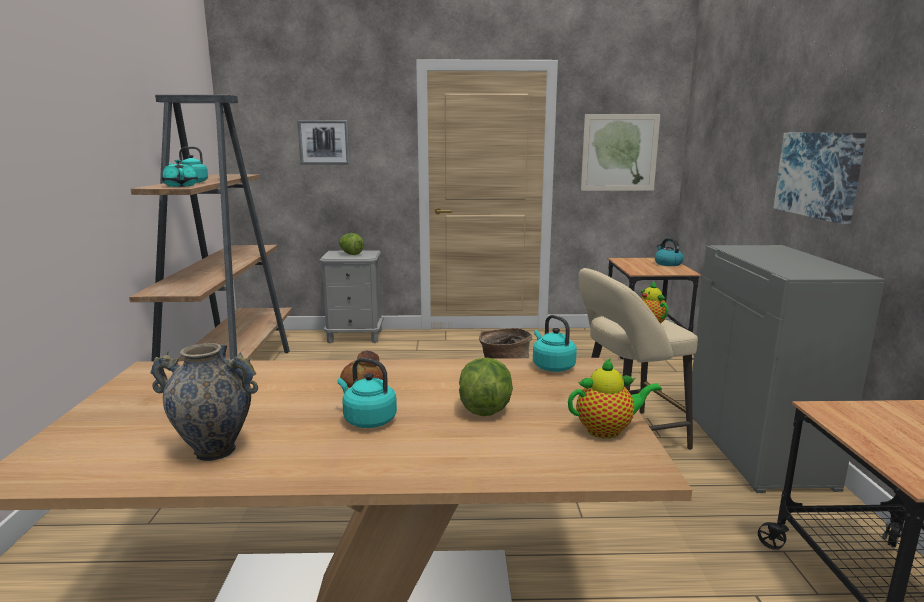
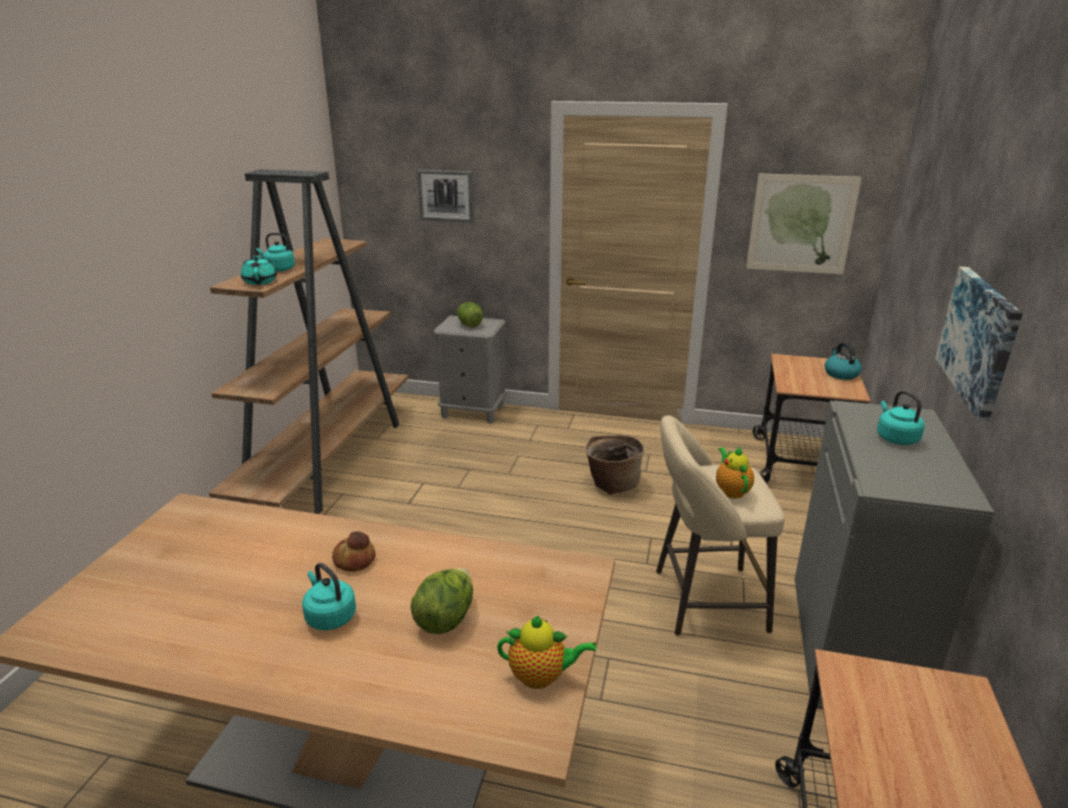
camera: 15 degrees right, 10 degrees up
(214, 450) = (186, 633): vase -> none
(552, 366) = (551, 565): turquoise kettle -> turquoise kettle (895, 438)

